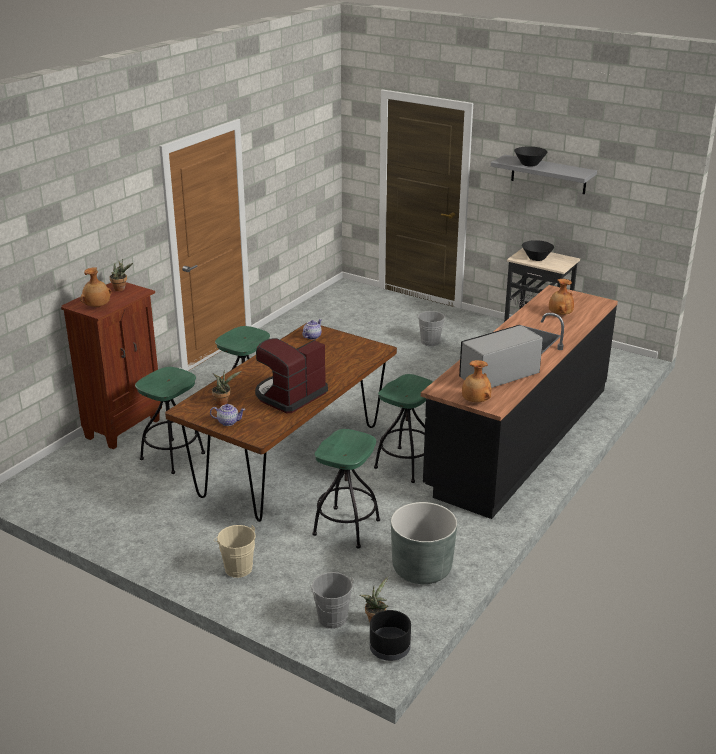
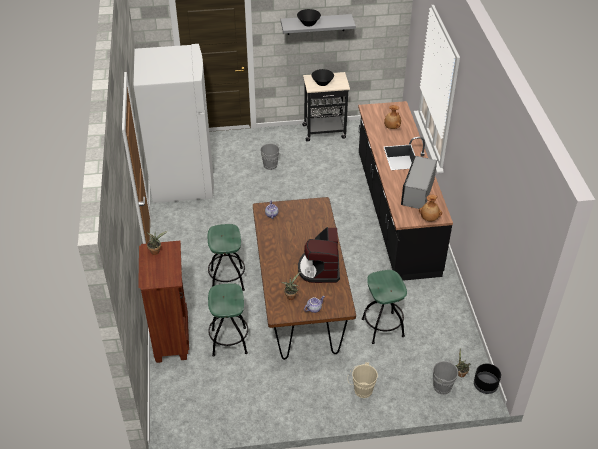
camera: 40 degrees left, 15 degrees up
(97, 306) = (165, 275): brown vase -> none
(322, 320) = (183, 181): none -> white fridge
(405, 464) = (362, 266): green stool -> none
(422, 568) = (446, 329): grey planter -> none

